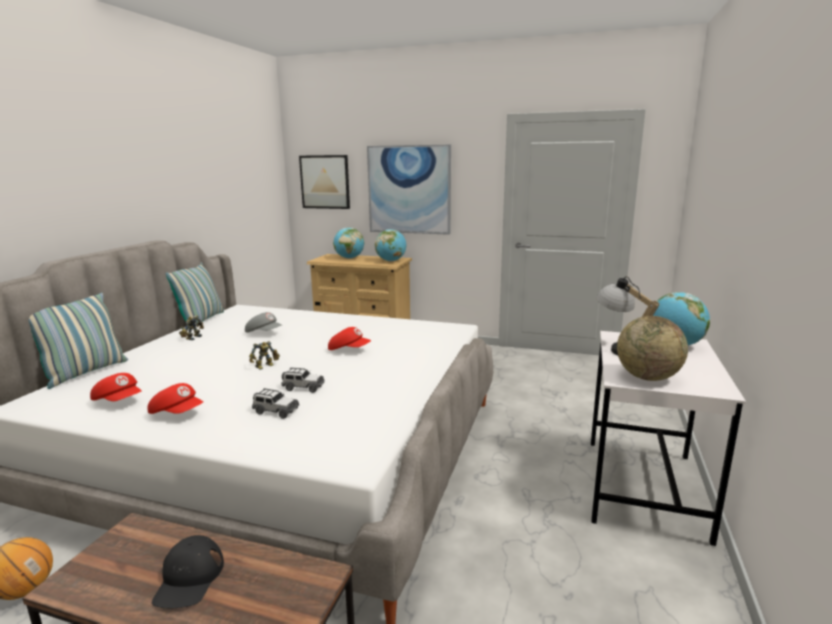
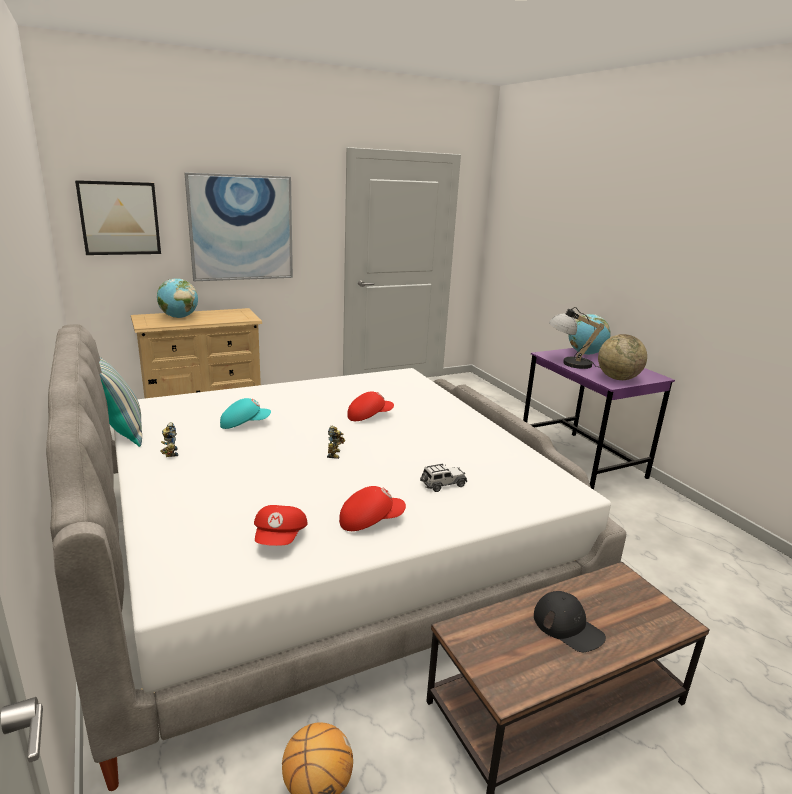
camera: 45 degrees left, 5 degrees up
(85, 372) = (142, 534): pillow -> none
(119, 401) = (280, 538): red cap -> red cap turned 105 degrees clockwise
(264, 333) = (244, 424): grey cap -> turquoise cap
(303, 387) = (414, 459): toy car -> none
(391, 261) = (238, 314): globe -> none
(644, 488) = (582, 461): white desk -> purple desk

